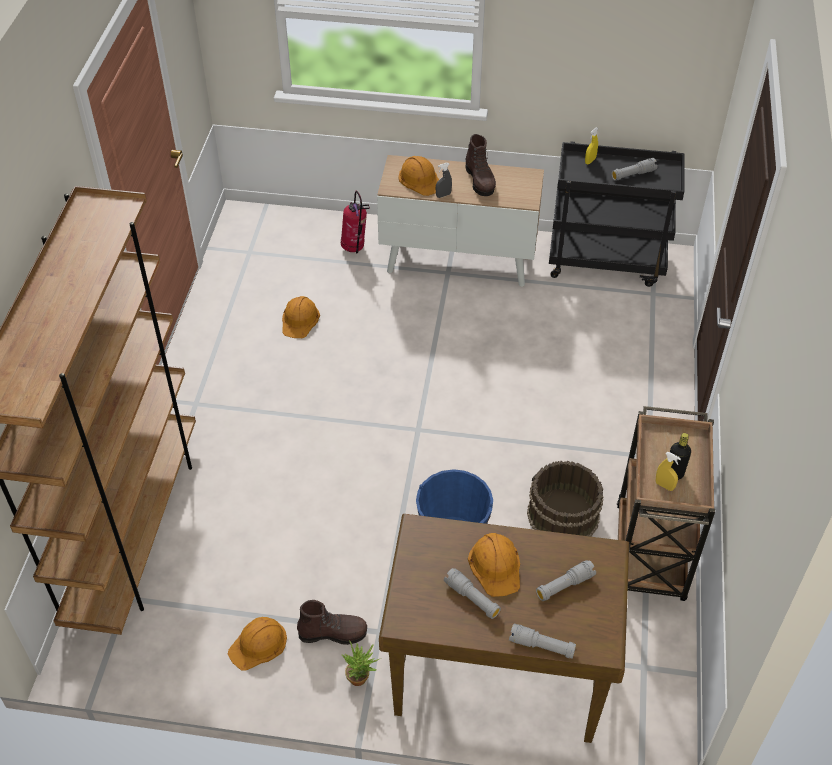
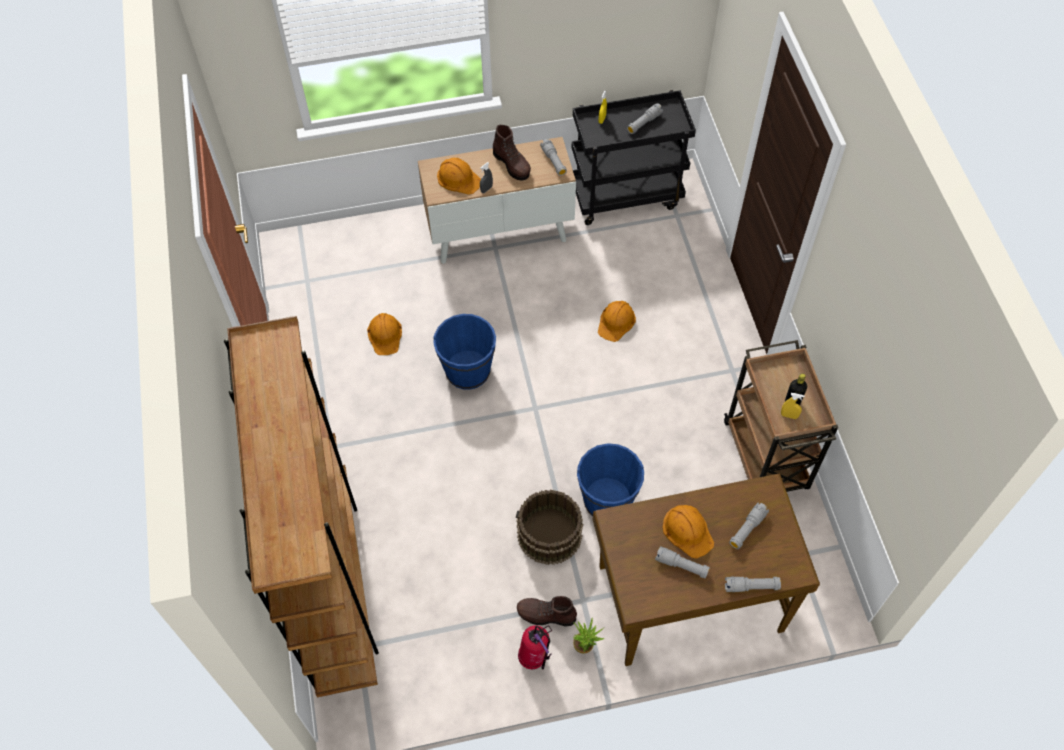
camera: 20 degrees left, 10 degrees up
(258, 644) = (489, 647): orange hard hat -> orange hard hat (616, 322)
(333, 633) = (546, 615): brown boot -> brown boot turned 150 degrees counterclockwise
(355, 248) = (402, 248): fire extinguisher -> fire extinguisher (534, 658)
(366, 375) = (468, 370): none -> blue bucket
(524, 188) = (553, 161): none -> grey flashlight
(562, 515) = (685, 447): brown bucket -> brown bucket (549, 535)

